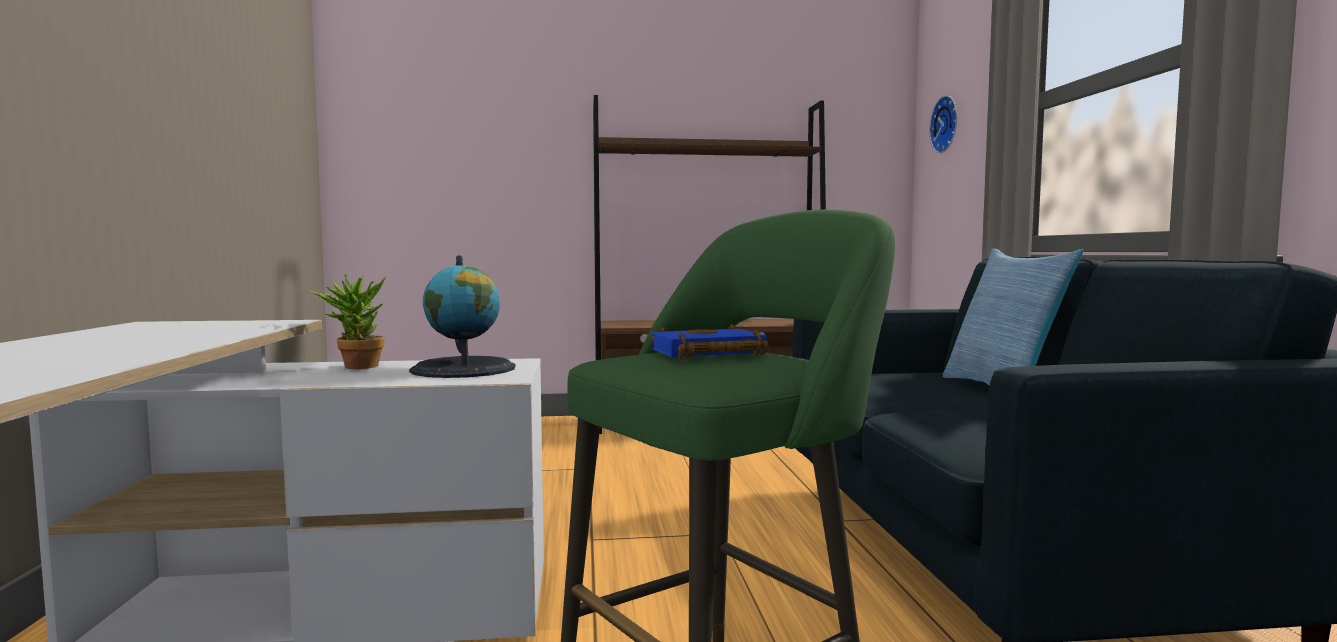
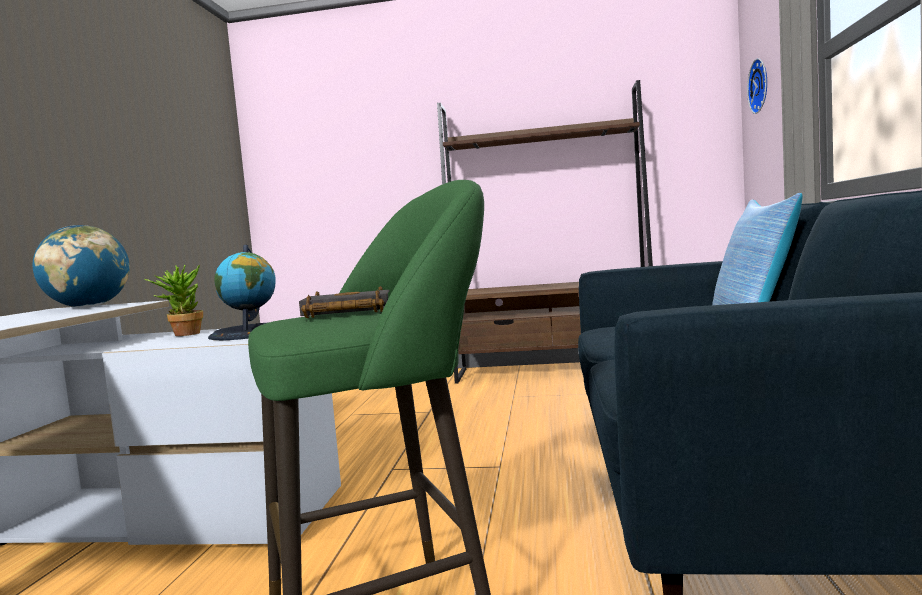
camera: 15 degrees right, 0 degrees up
(209, 323) = (88, 307): none -> globe
(706, 354) = (345, 312): blue book -> black book

